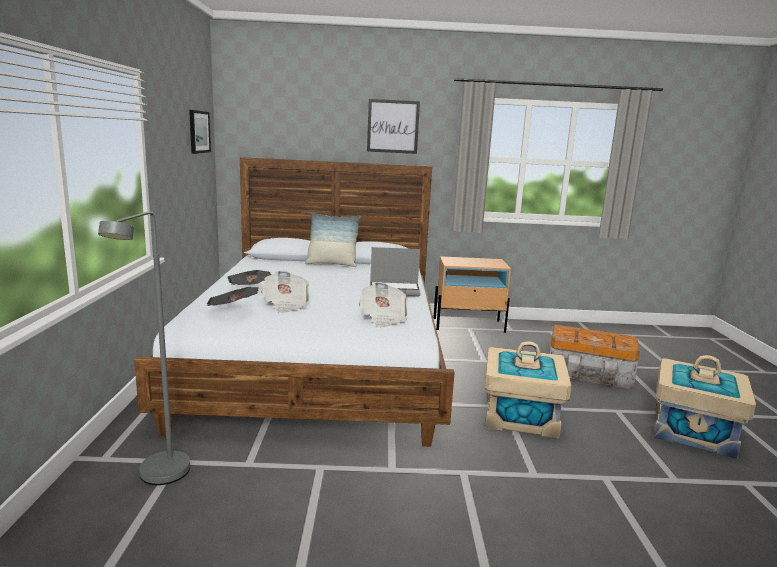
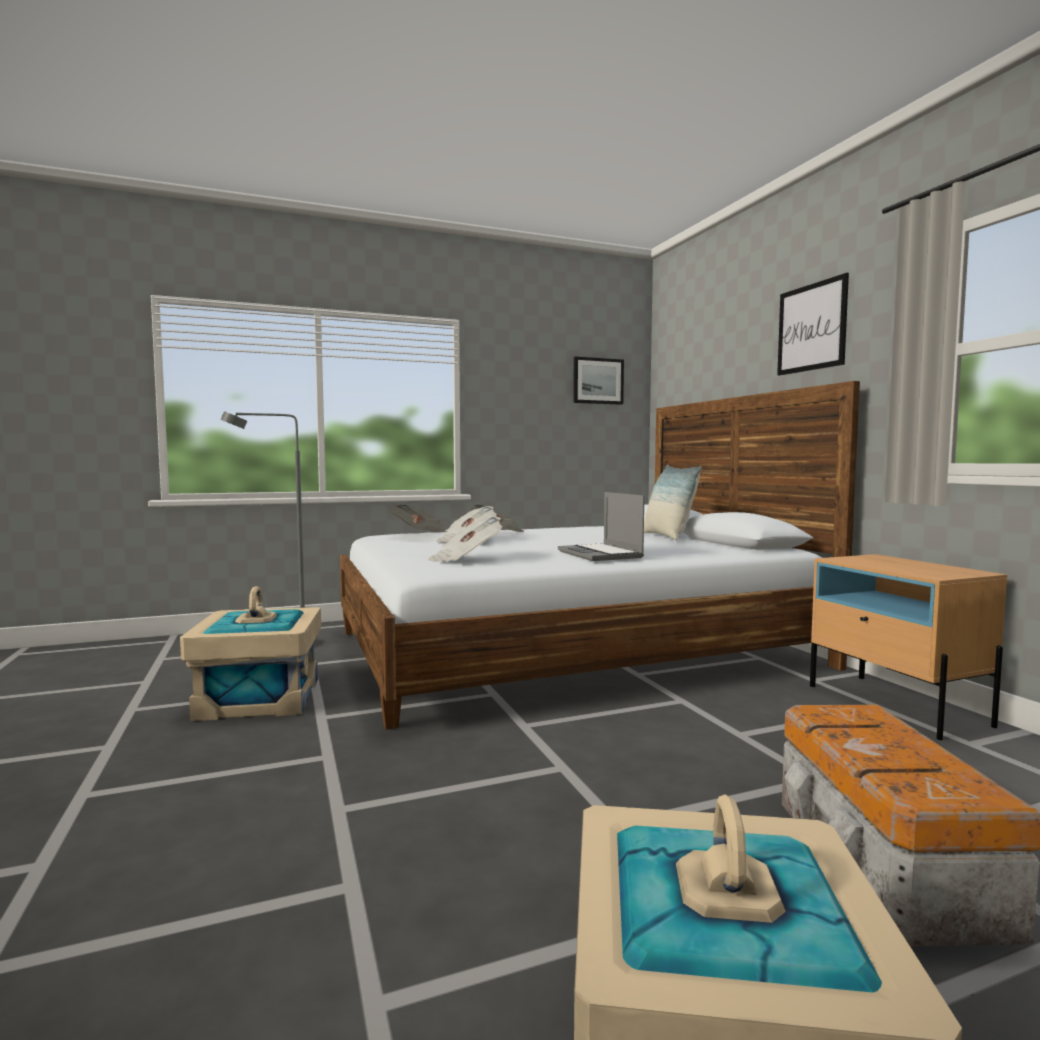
camera: 70 degrees right, 10 degrees down
(520, 416) = (539, 784): beige storage box -> beige storage box (258, 698)

